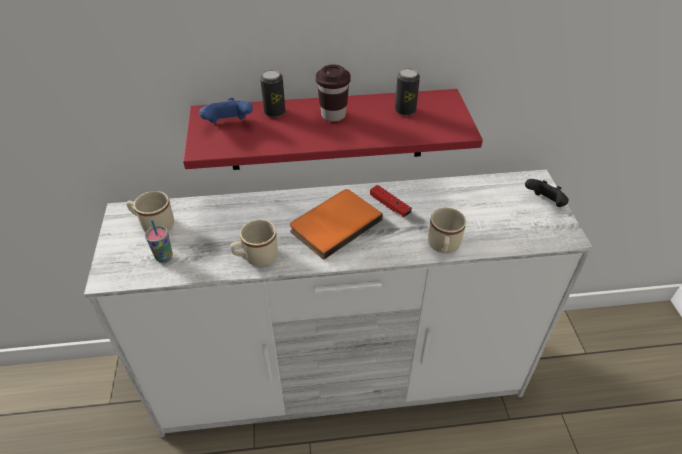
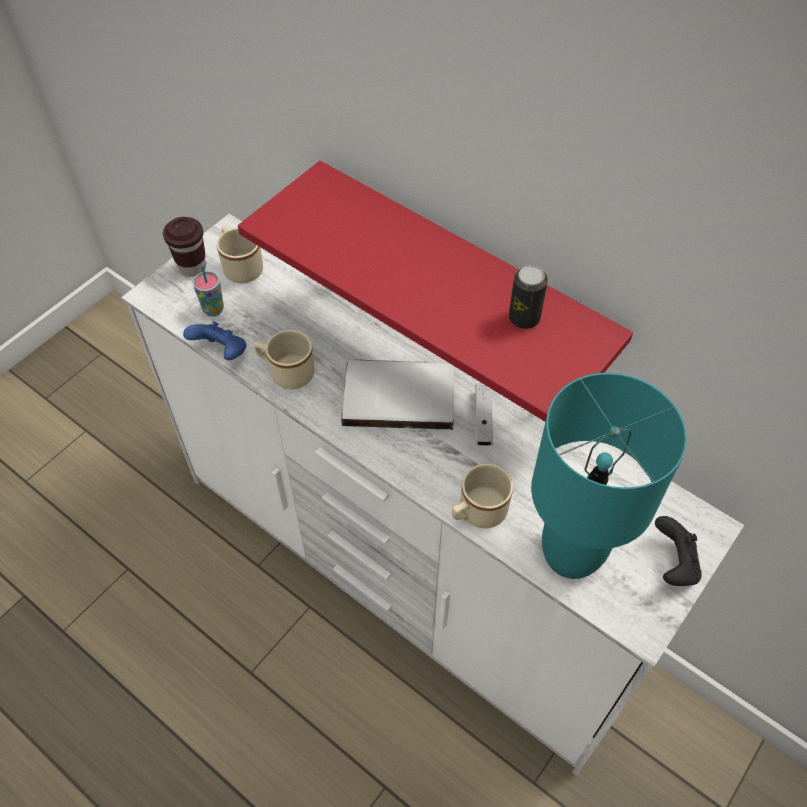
camera: 45 degrees right, 10 degrees up
(228, 124) = (324, 209): blue game controller -> blue game controller (221, 352)
(274, 112) = (385, 223): can -> none
(333, 115) = (438, 269): brown cup -> brown cup (192, 267)
(333, 224) = (399, 394): orange book -> white book
(390, 205) = (483, 419): red game controller -> white game controller
(504, 232) = (571, 555): none -> turquoise table lamp

